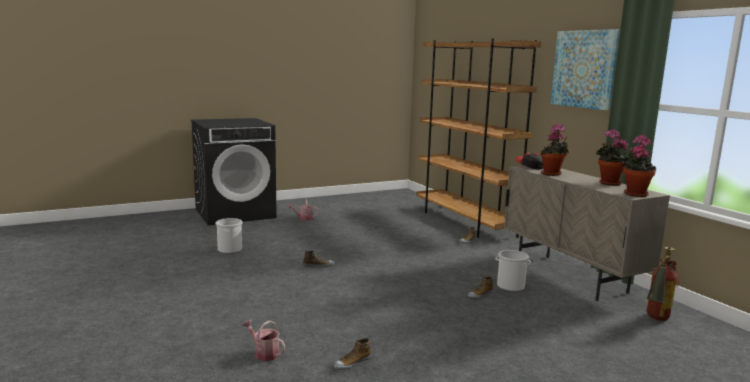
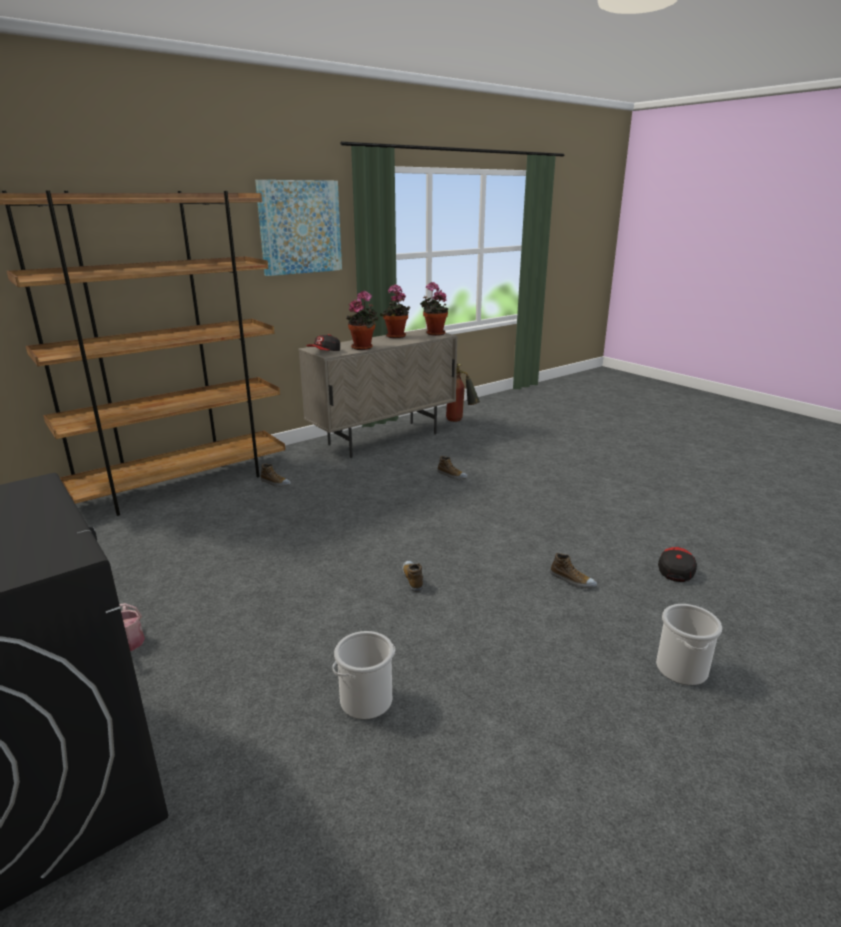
camera: 100 degrees left, 10 degrees up
(264, 353) = (675, 570): watering can -> cap
(352, 363) = (641, 523): shoe -> shoe (572, 580)
(511, 286) = (421, 462): bucket -> bucket (681, 668)

